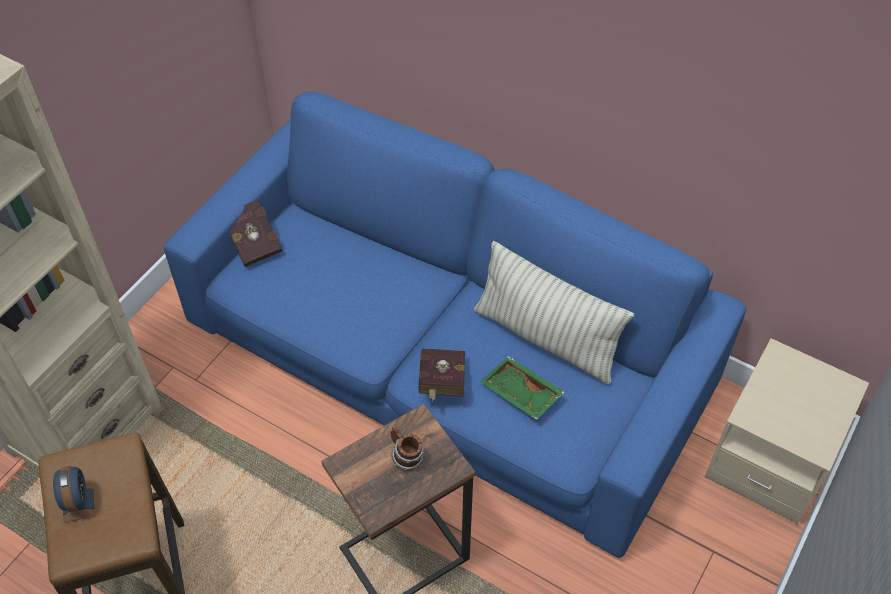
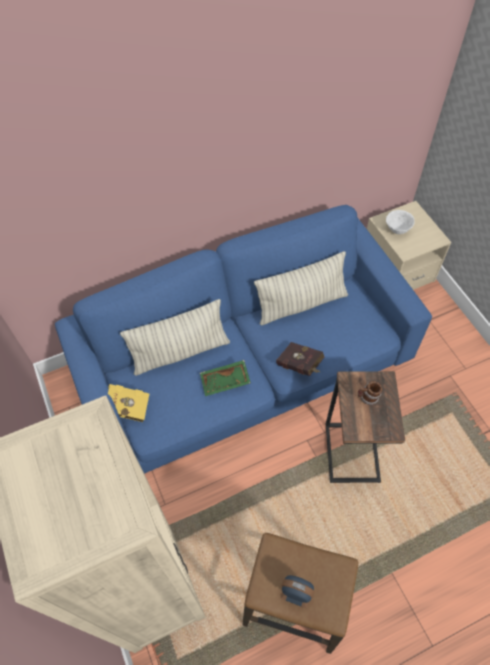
camera: 55 degrees left, 5 degrees up
(253, 241) = (126, 407): red book -> yellow book
(368, 251) = (180, 352): none -> pillow
(520, 394) = (331, 334): green tray -> green tray (225, 382)
(783, 384) = (397, 229): none -> white bowl

